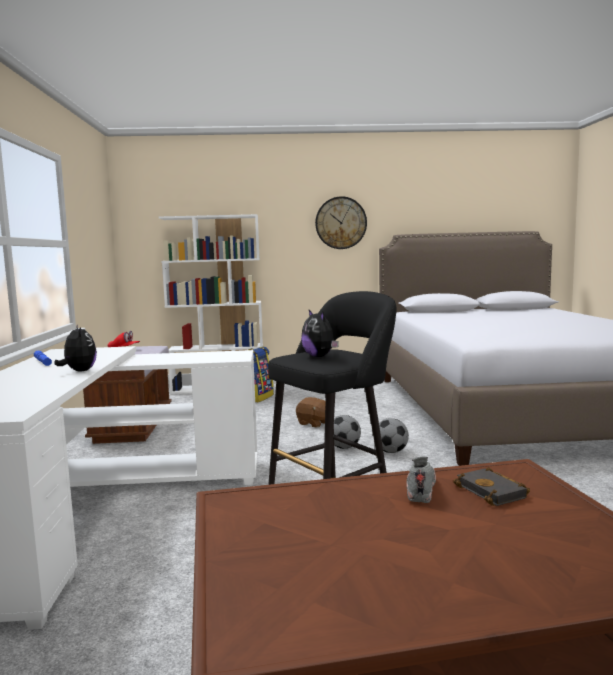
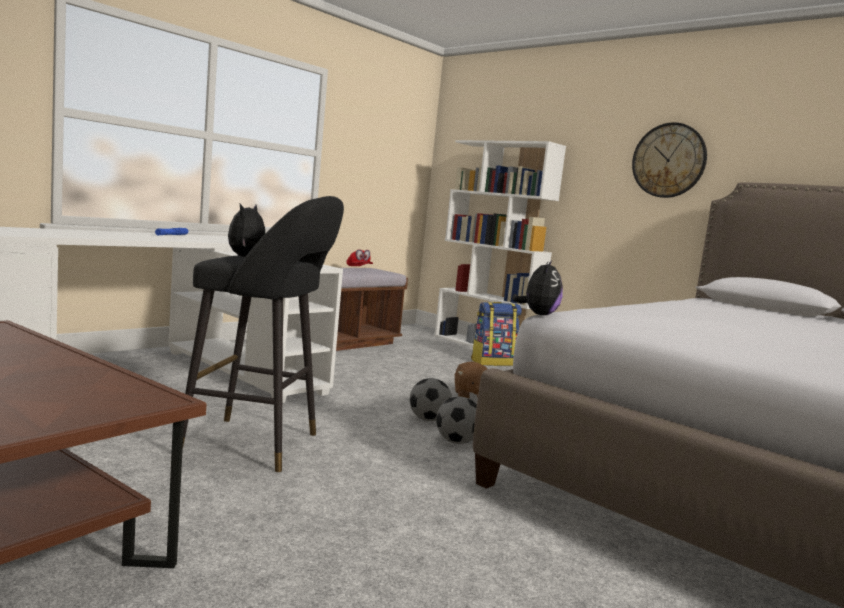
camera: 45 degrees right, 0 degrees up
(79, 371) = (145, 238): plush toy -> plush toy (538, 314)
(420, 488) = (57, 369): grey shoe -> none
(494, 492) = (69, 393): black book -> none

